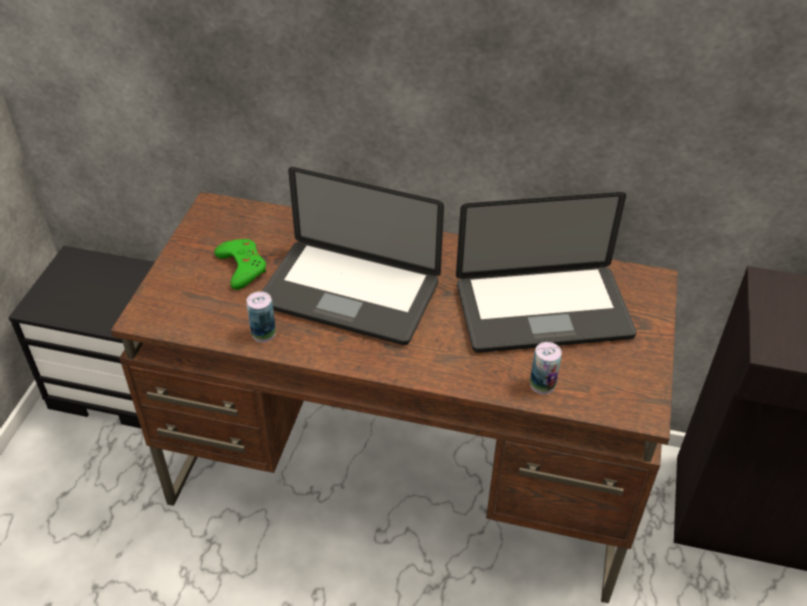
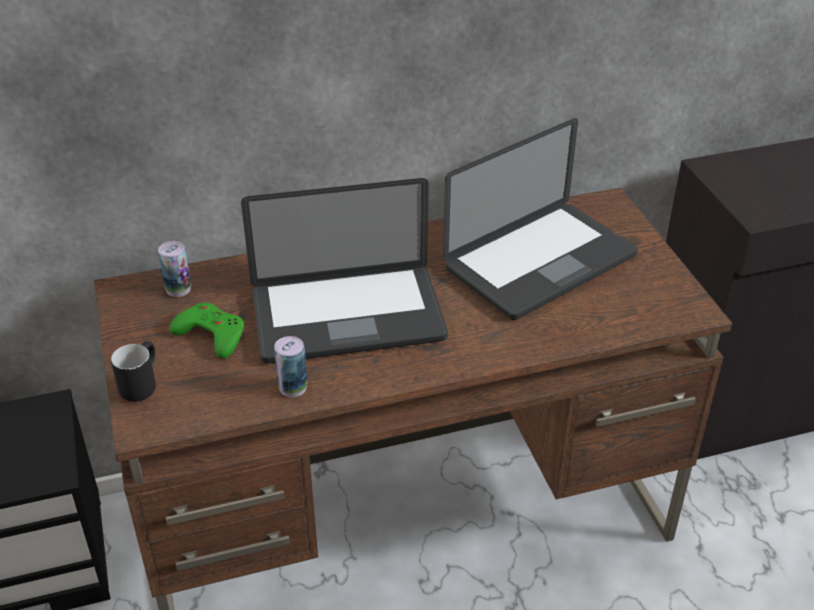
camera: 30 degrees left, 5 degrees down
(165, 285) = (139, 384): none -> black mug
(542, 385) = (595, 323): can -> can (178, 289)

